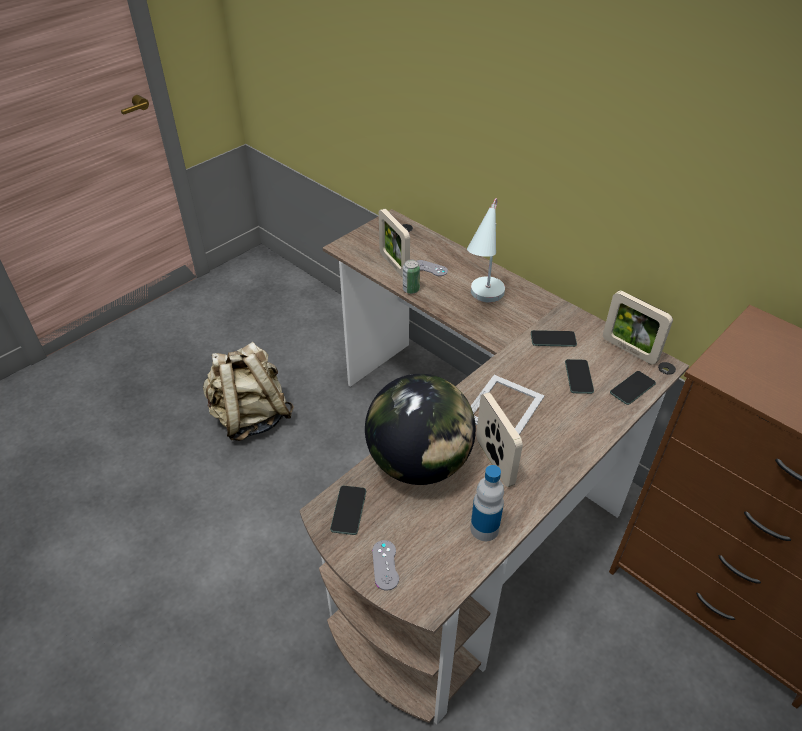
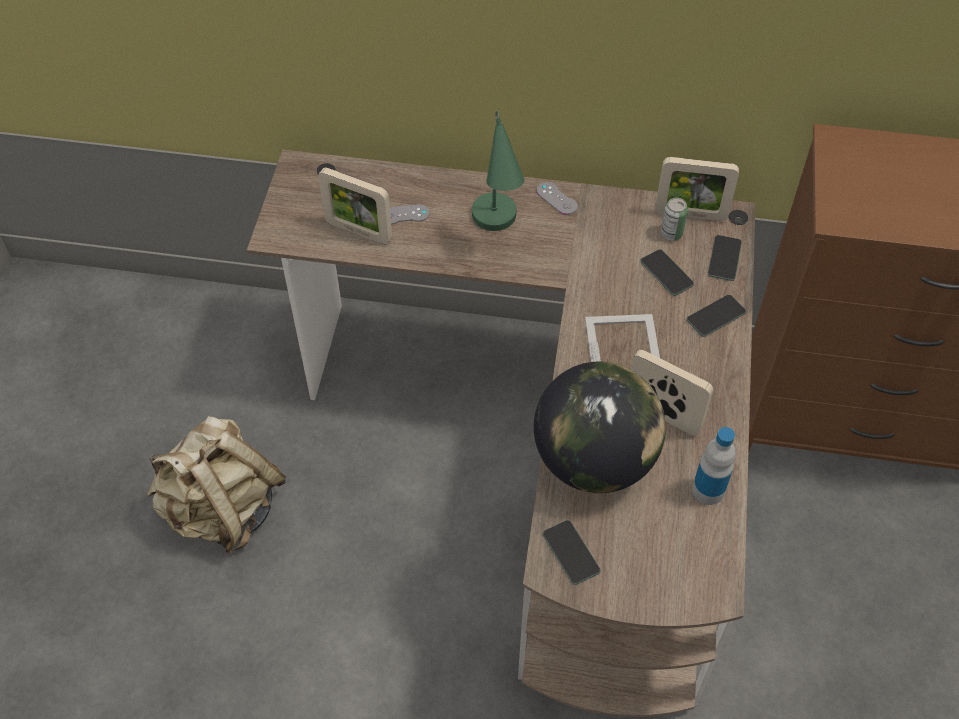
camera: 35 degrees left, 10 degrees up
(385, 565) = (652, 583): grey game controller -> grey game controller (556, 198)
(411, 289) = (407, 255): can -> can (671, 233)
(482, 301) = (498, 229): white table lamp -> green table lamp
(553, 339) = (608, 240): phone -> phone (716, 316)

